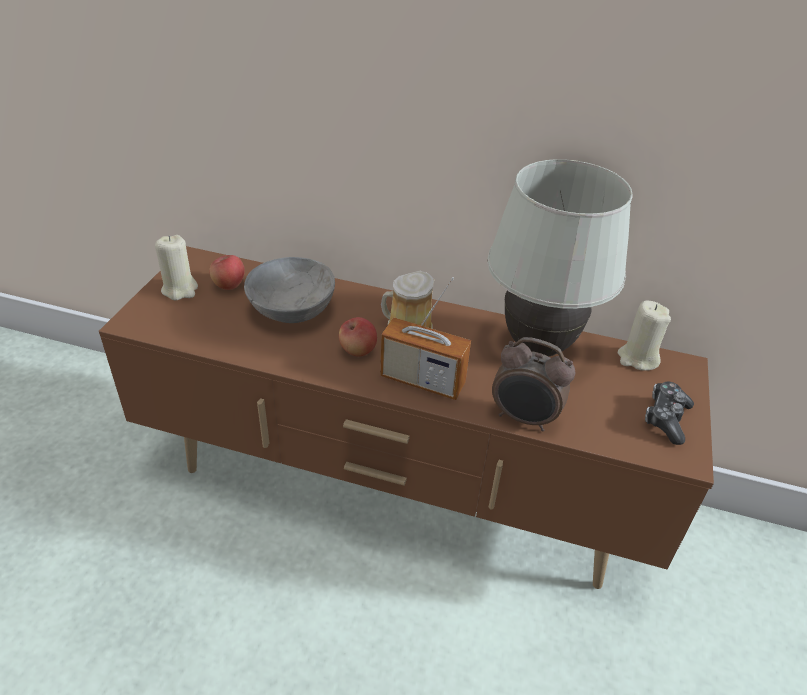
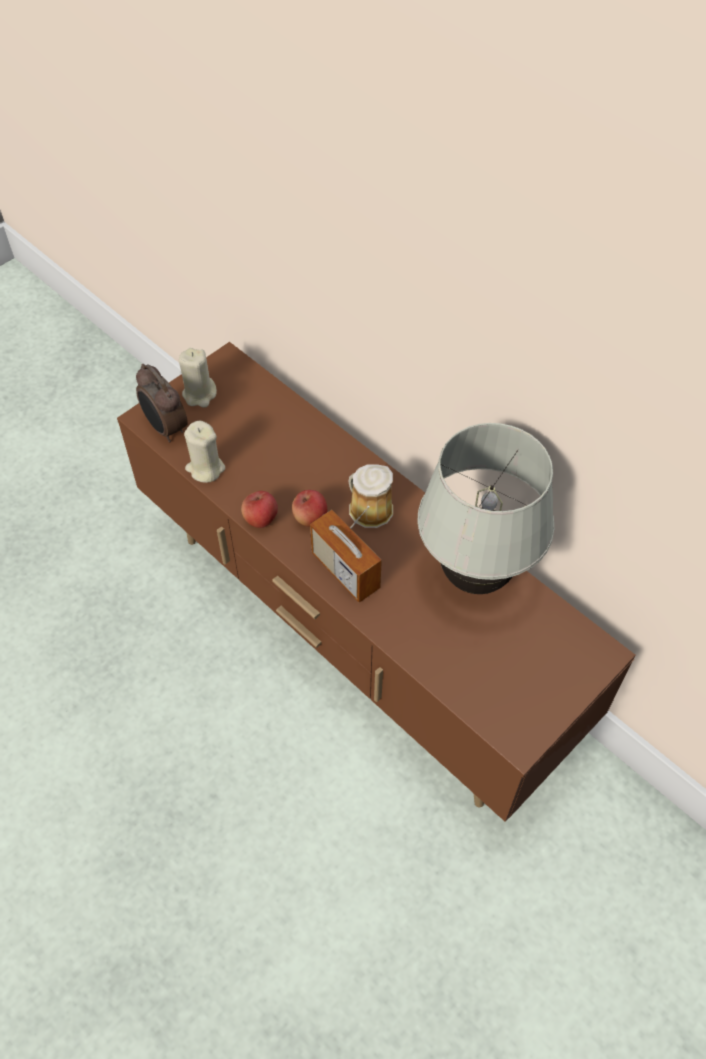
camera: 30 degrees right, 15 degrees up
(229, 285) = (243, 403): apple -> apple (261, 519)
(292, 308) = (282, 450): grey bowl -> none
(524, 419) = (405, 644): alarm clock -> alarm clock (165, 428)
(637, 358) = (562, 627): beige candle -> beige candle (205, 468)
(666, 418) = (535, 698): game controller -> none

